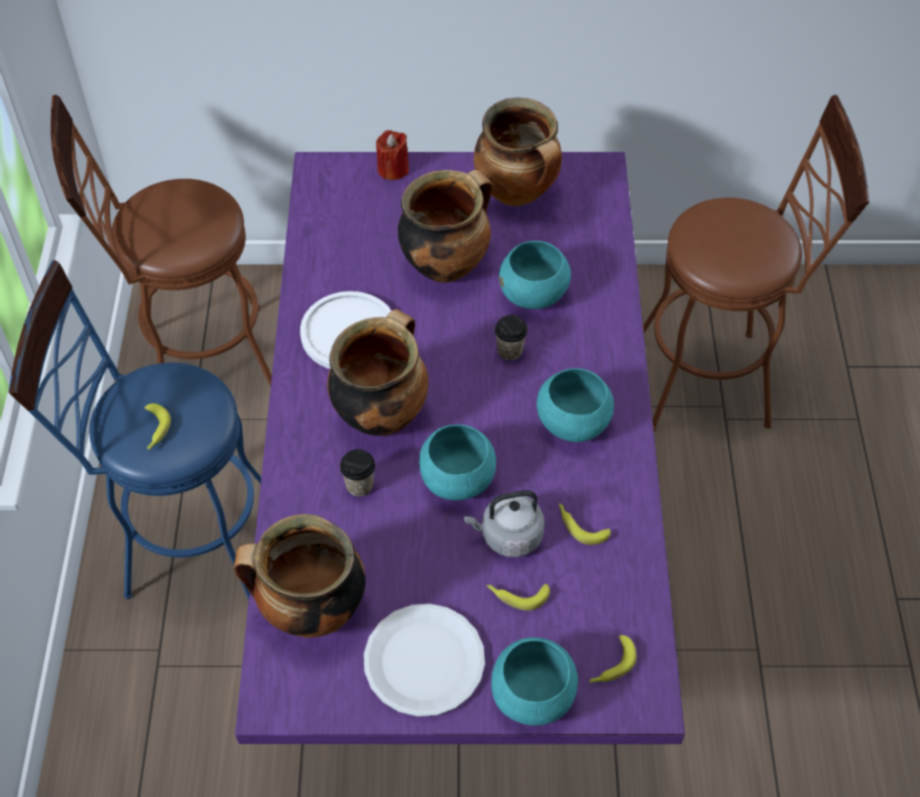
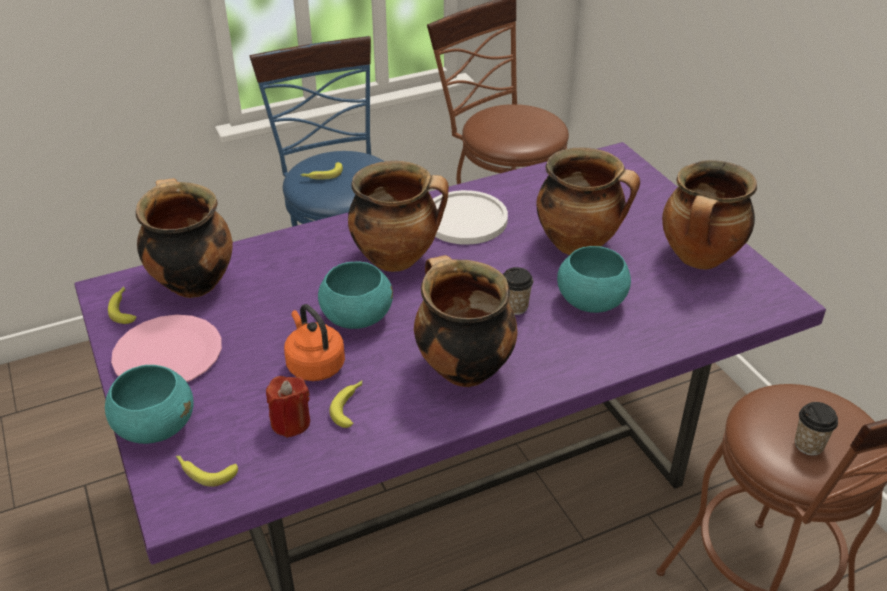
camera: 65 degrees right, 15 degrees down
(359, 485) = (320, 270): cup -> cup (808, 445)
(393, 169) = (654, 188): red candle -> red candle (290, 422)
(424, 661) = (167, 354): white plate -> pink plate
(508, 536) = (314, 364): grey kettle -> orange kettle
(517, 595) = (255, 388): banana -> banana (124, 308)
(572, 423) = (462, 368): turquoise bowl -> cooking pot

